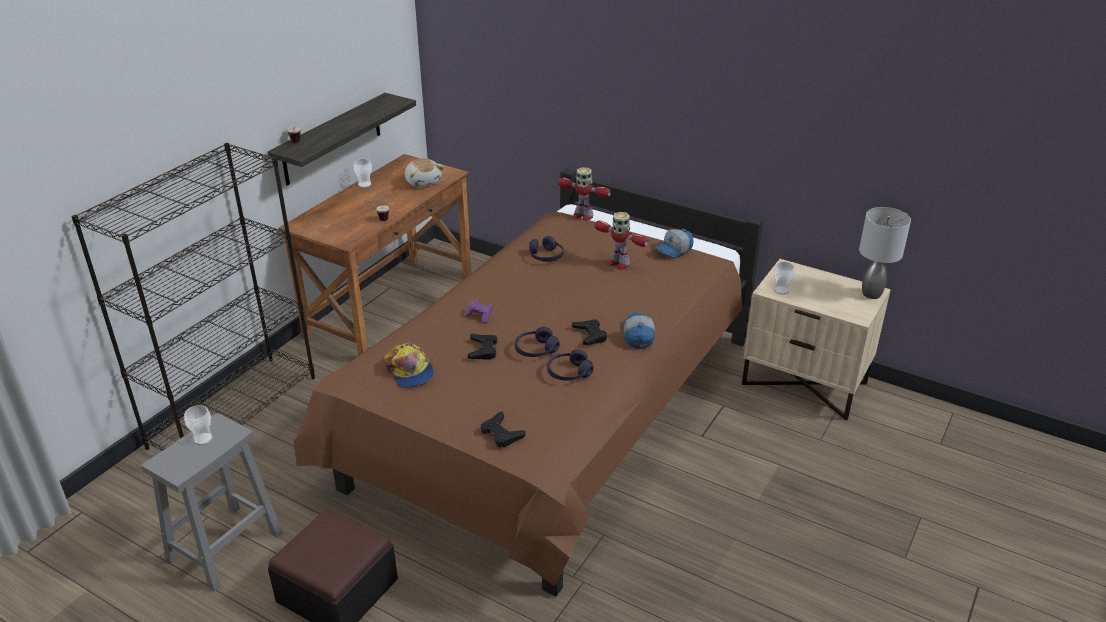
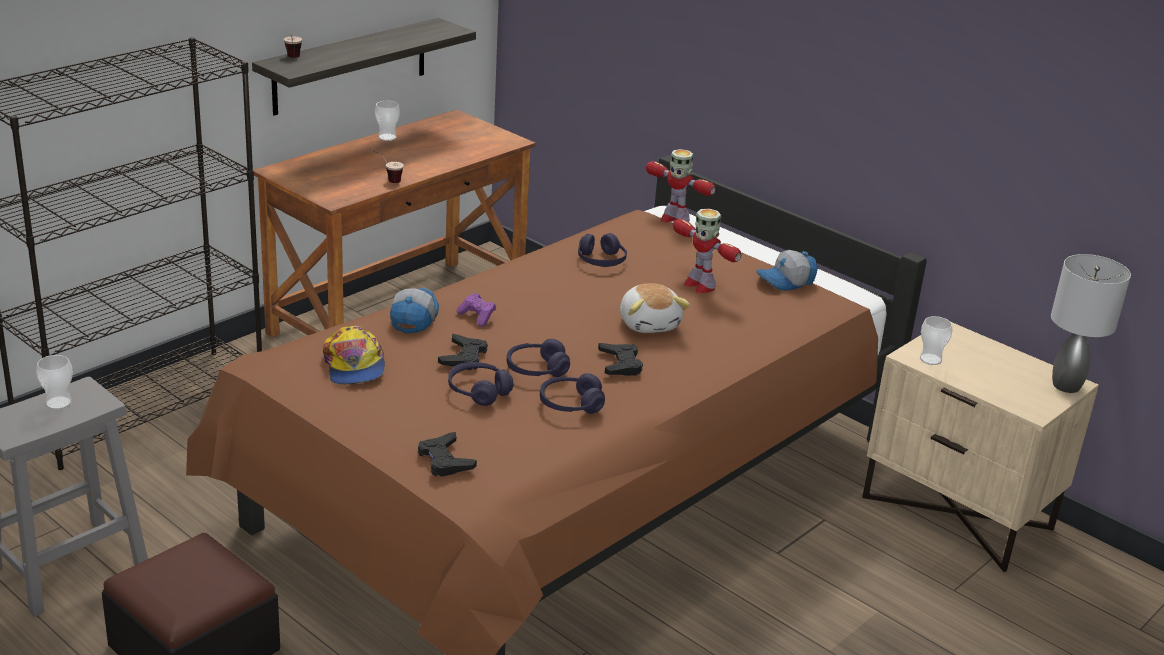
camera: 10 degrees right, 5 degrees down
(423, 182) = (468, 145): plush toy -> plush toy (649, 323)
(503, 375) = (478, 391): none -> purple headphones
(637, 335) = (688, 375): cap -> cap (413, 318)

